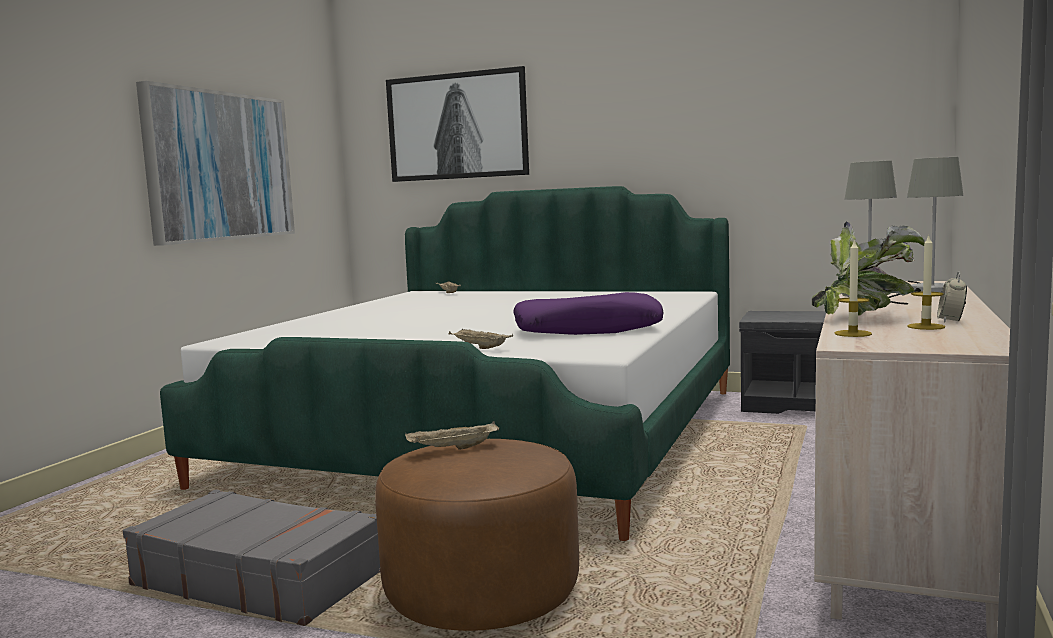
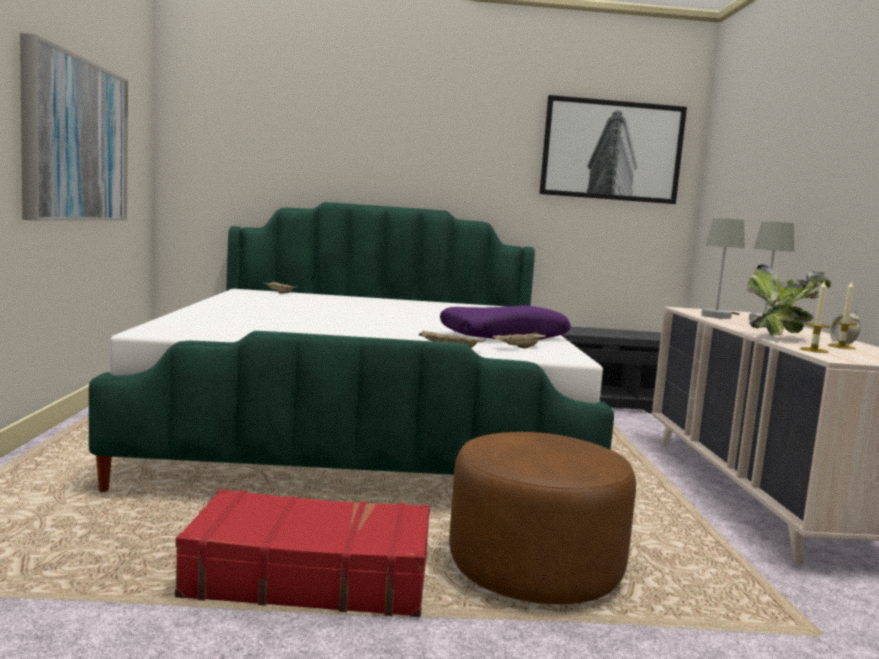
camera: 25 degrees left, 0 degrees up
(258, 578) = (310, 576): grey suitcase -> red suitcase
(452, 449) = (517, 442): beige tray -> beige tray (519, 348)
(457, 126) = (289, 135): picture -> picture (611, 150)

